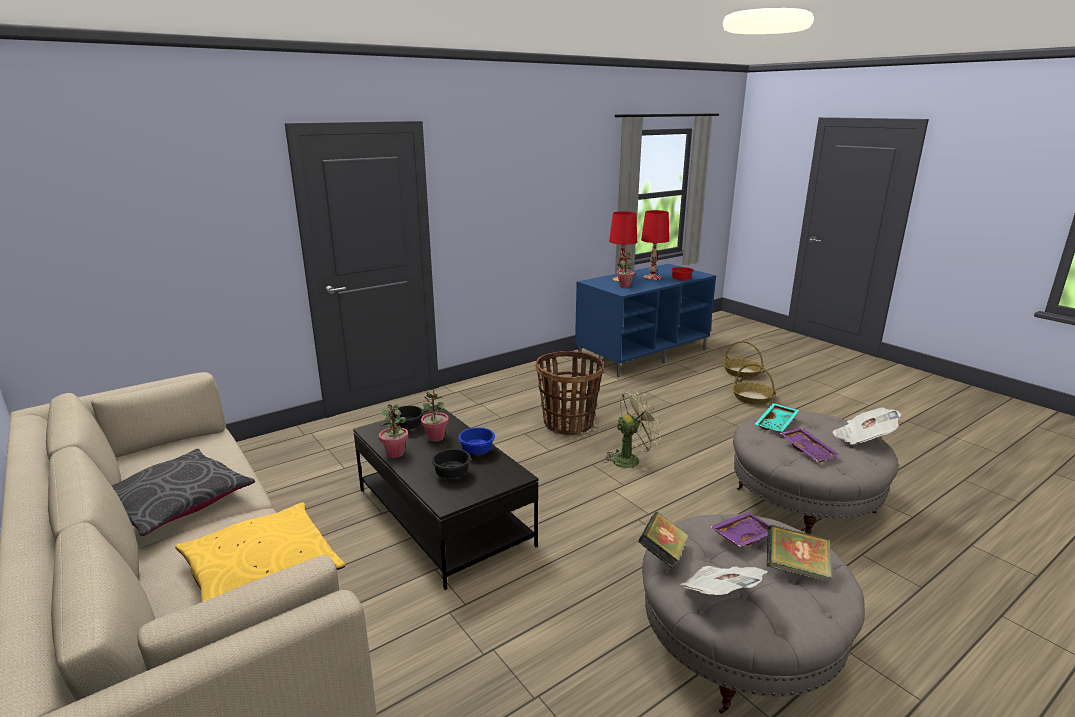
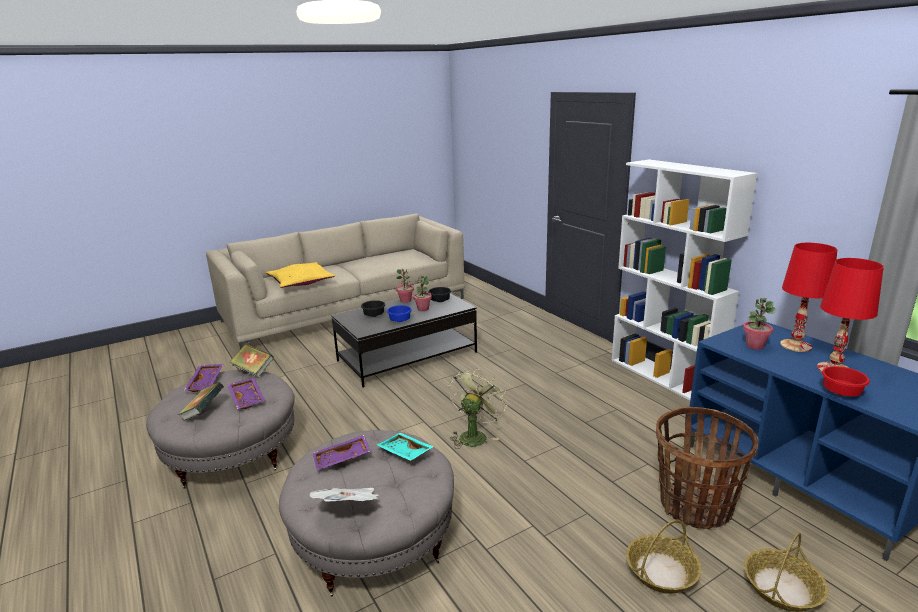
camera: 95 degrees right, 0 degrees up
(176, 502) = (365, 263): grey pillow -> none
(513, 374) = (664, 377): none -> white bookcase
(568, 424) = (547, 405): basket -> basket (695, 506)
(630, 459) = (474, 435): green fan -> green fan turned 135 degrees counterclockwise
(720, 595) = (206, 382): newspaper -> purple tray

